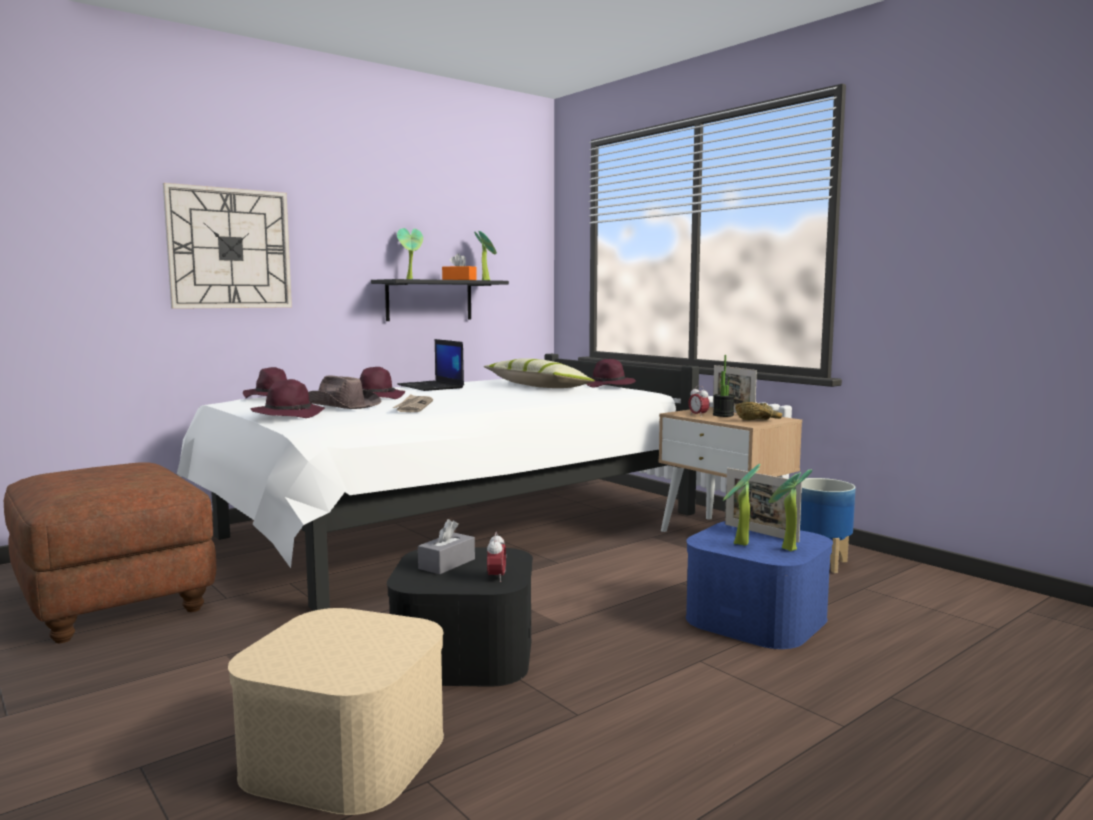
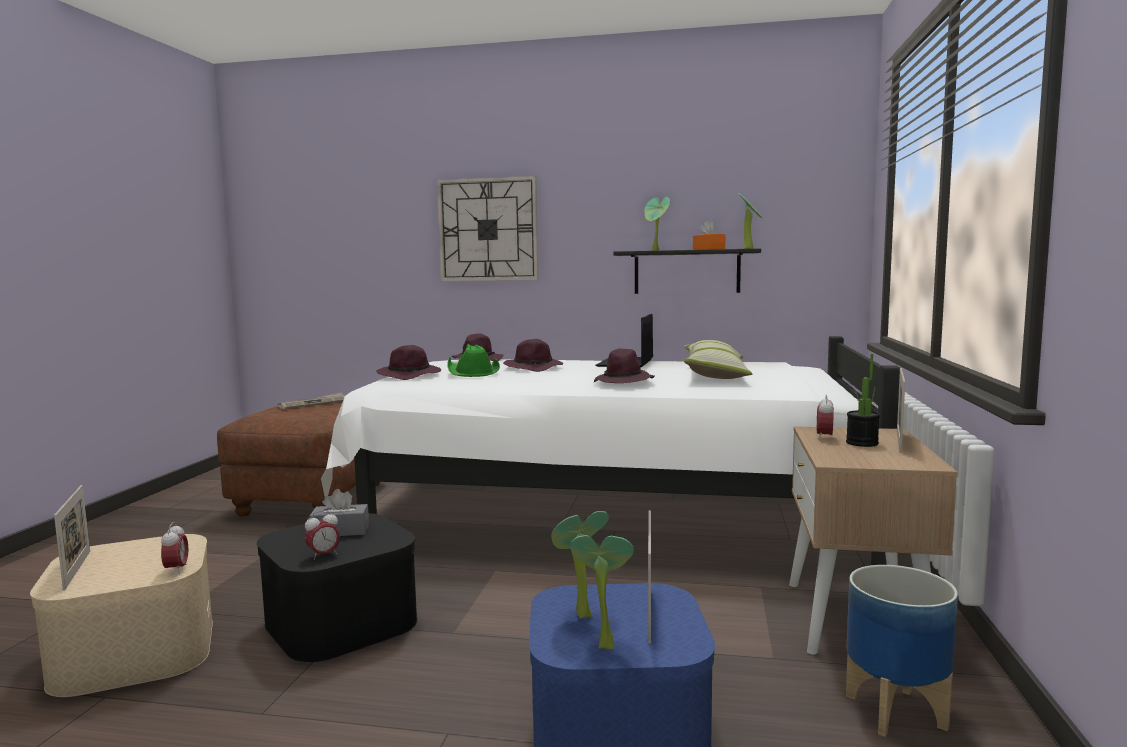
camera: 50 degrees right, 0 degrees up
(311, 668) = (77, 570): none -> picture frame
(340, 405) = (472, 372): brown hat -> green hat
(413, 406) = (508, 380): newspaper -> newspaper (313, 403)
(415, 628) = (176, 570): none -> alarm clock
(609, 385) = (799, 382): purple hat -> purple hat (624, 382)
(758, 421) = (870, 459): brown bowl -> none

